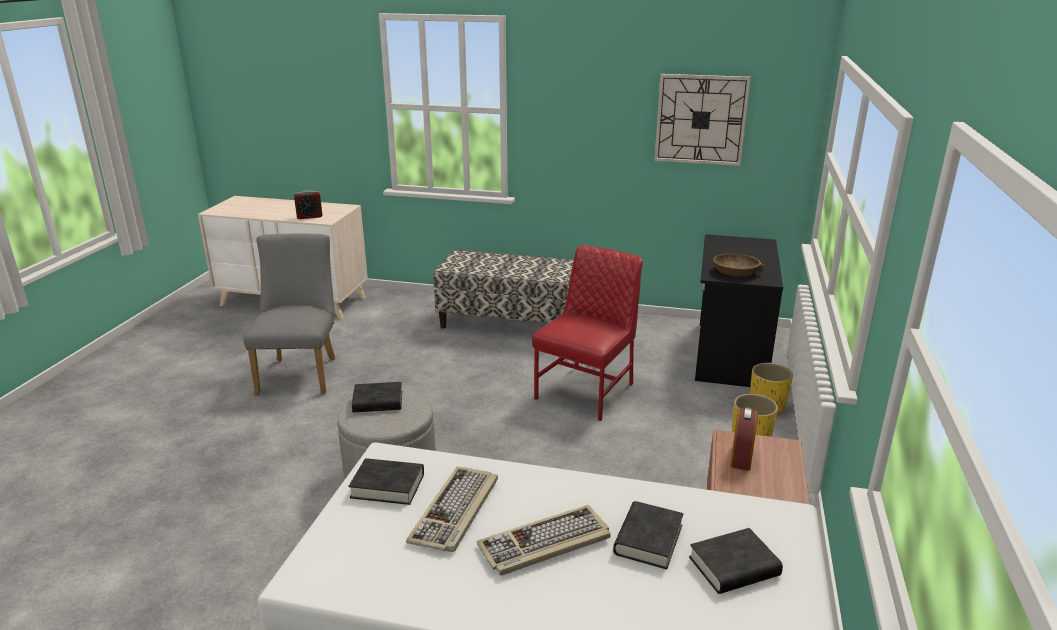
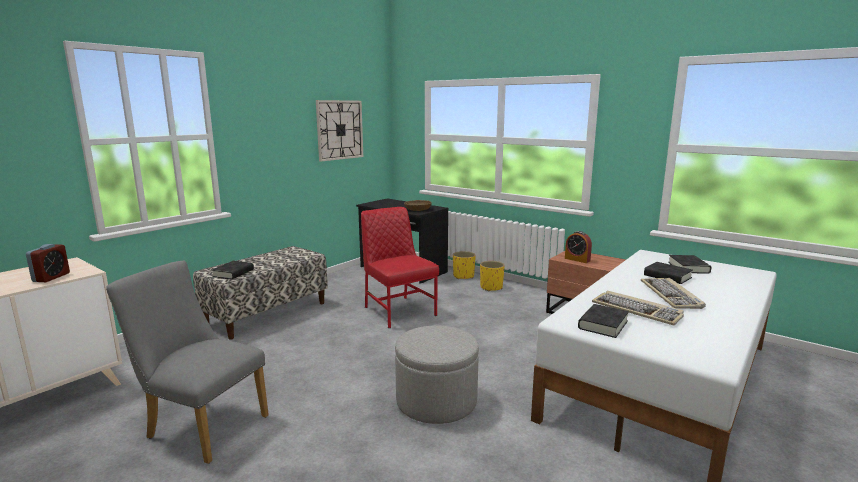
camera: 65 degrees left, 10 degrees down
(378, 402) = (424, 340): black book -> black book (233, 273)

